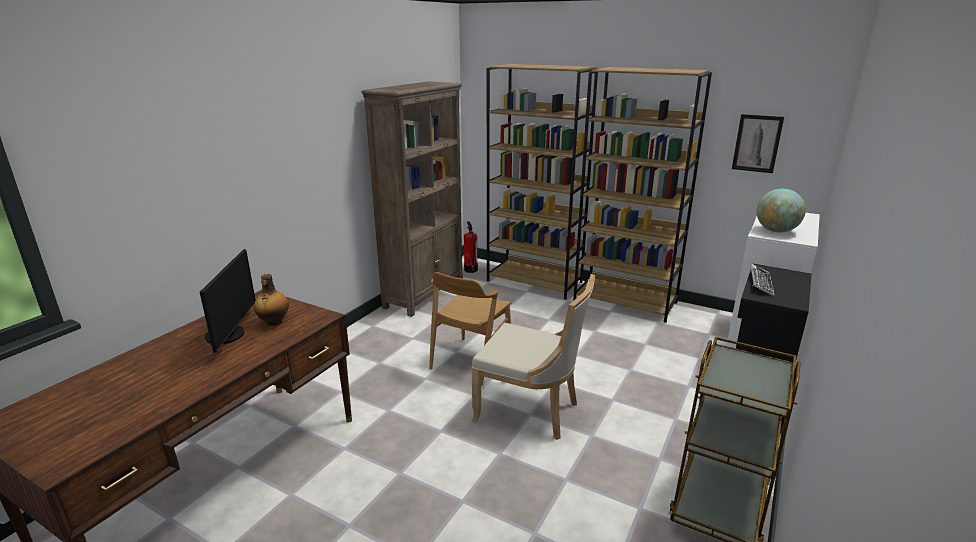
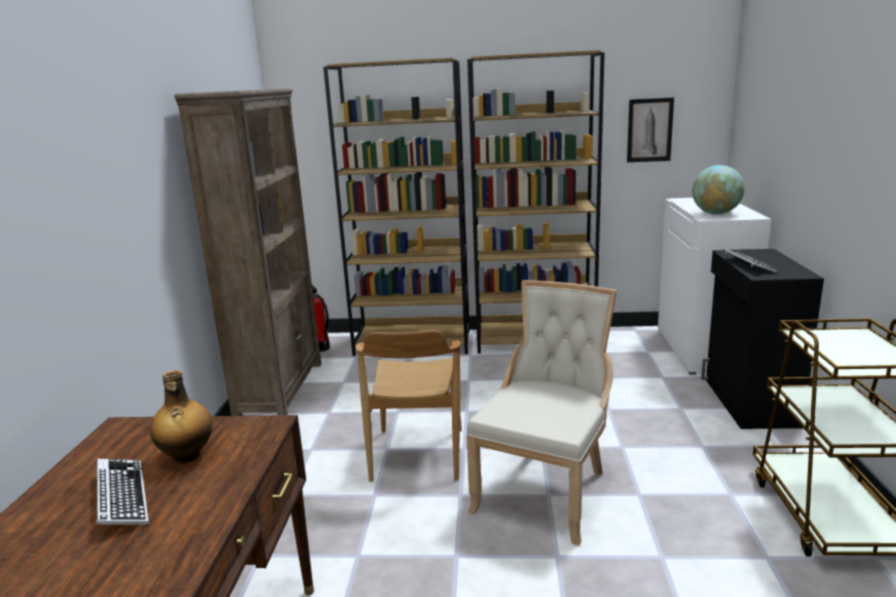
camera: 25 degrees left, 5 degrees down
(229, 335) = (122, 498): monitor -> keyboard
(531, 411) = (546, 490): beige chair -> beige chair turned 60 degrees counterclockwise

